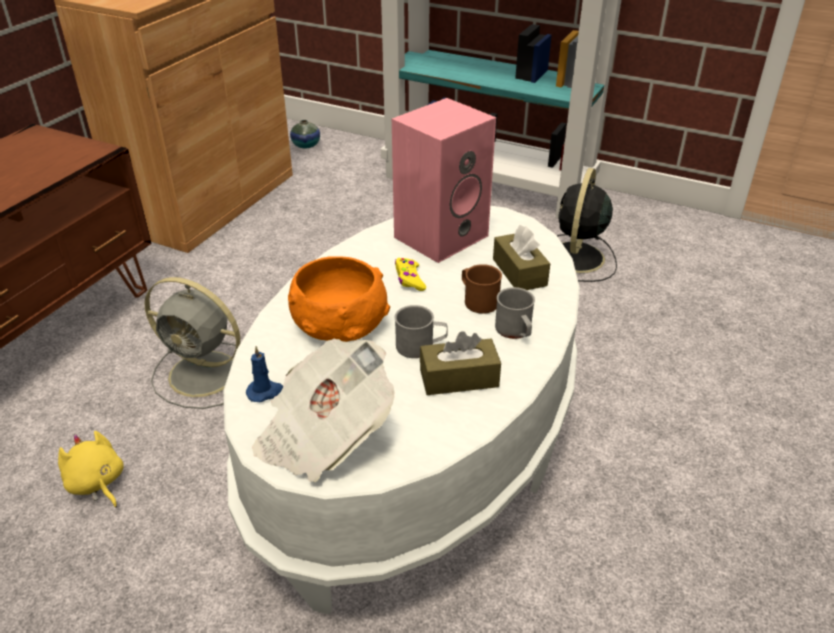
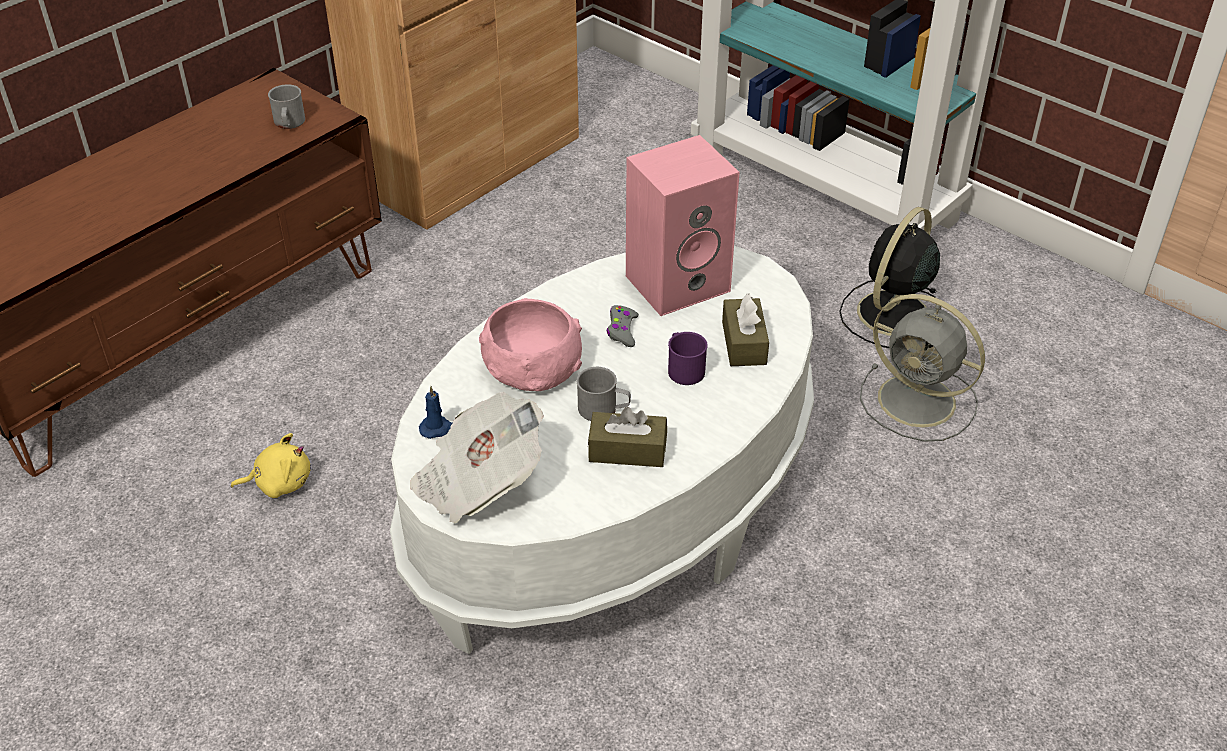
camera: 15 degrees right, 5 degrees up
(97, 484) = (279, 483): yellow plush toy -> yellow plush toy turned 105 degrees clockwise
(206, 374) = (412, 385): grey fan -> grey fan (920, 402)
(306, 145) = (609, 94): vase -> none
(340, 321) = (533, 367): orange bowl -> pink bowl
(409, 279) = (622, 330): yellow game controller -> grey game controller
(477, 300) = (683, 368): brown mug -> purple mug
(515, 331) = (707, 411): grey mug -> grey mug (289, 123)

